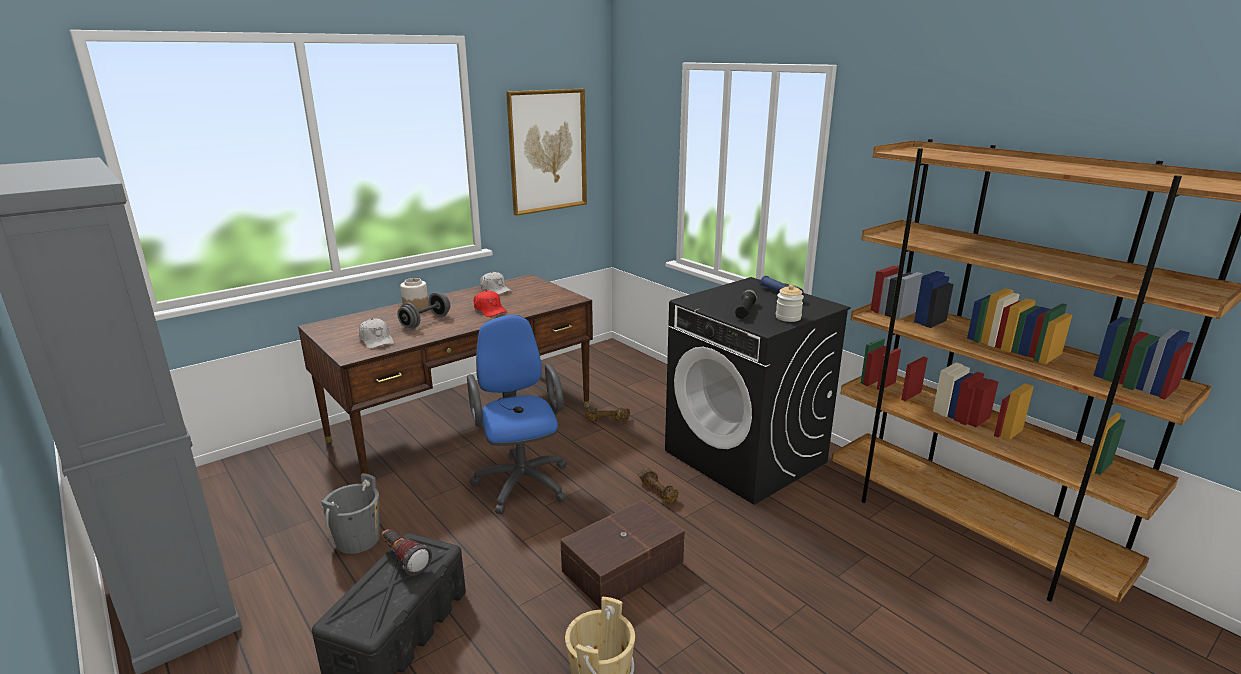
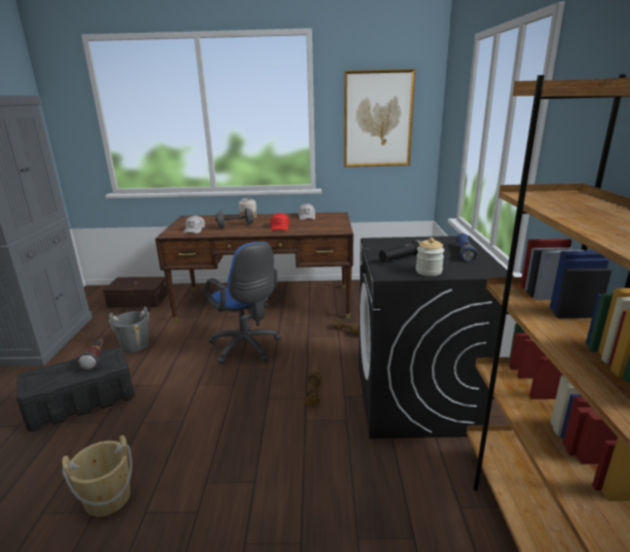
camera: 40 degrees right, 0 degrees up
(521, 480) = (247, 348): blue office chair -> blue office chair turned 120 degrees clockwise
(621, 566) = (223, 430): brown storage box -> brown storage box (138, 300)

